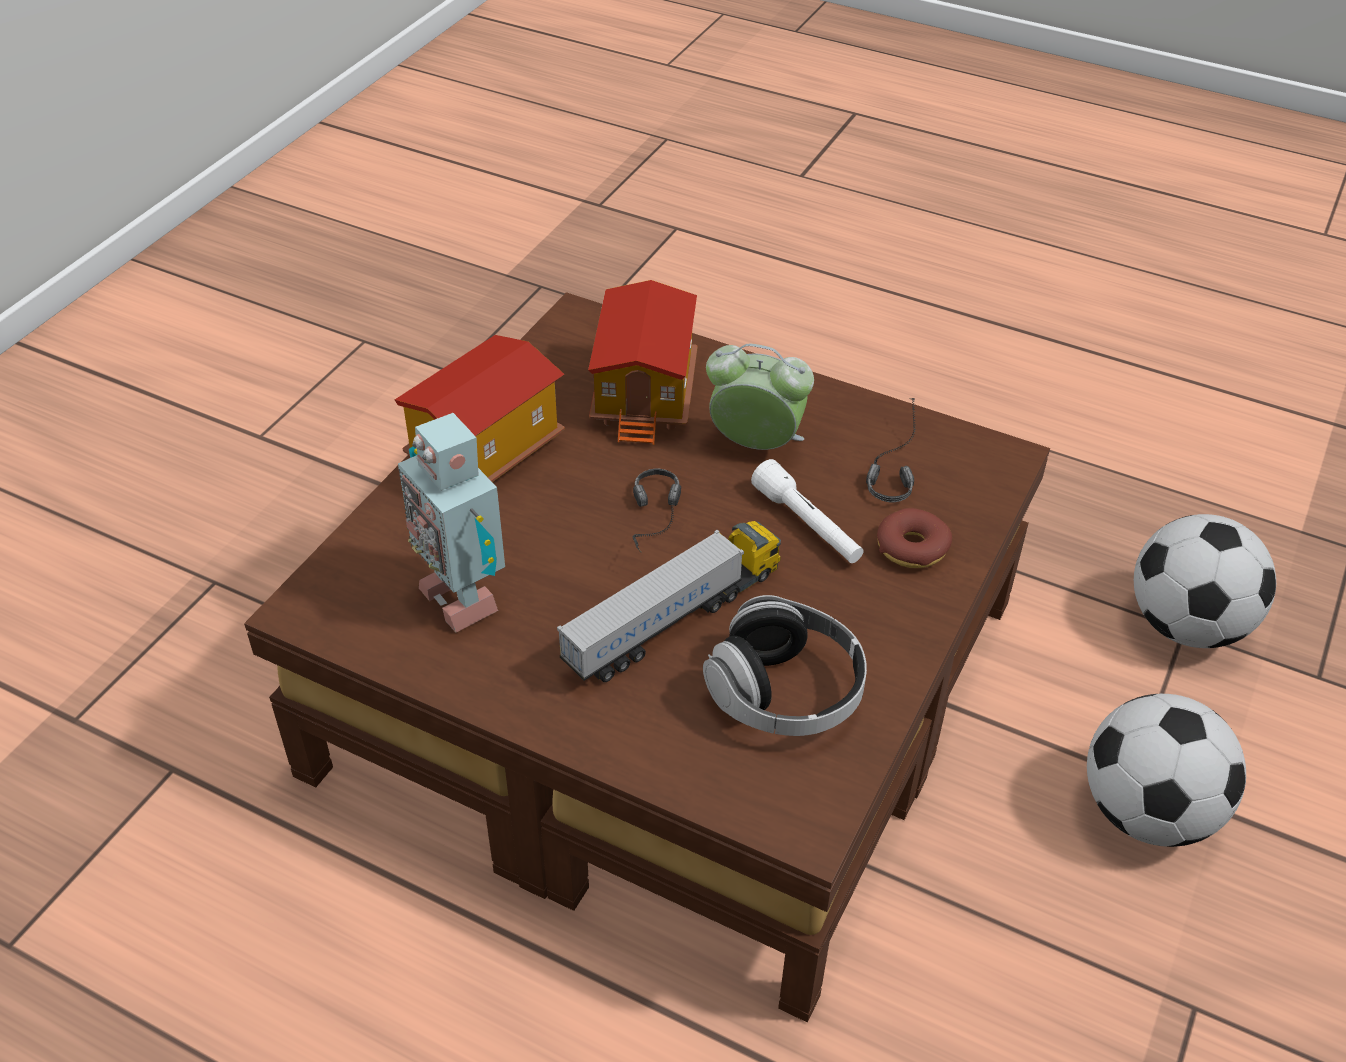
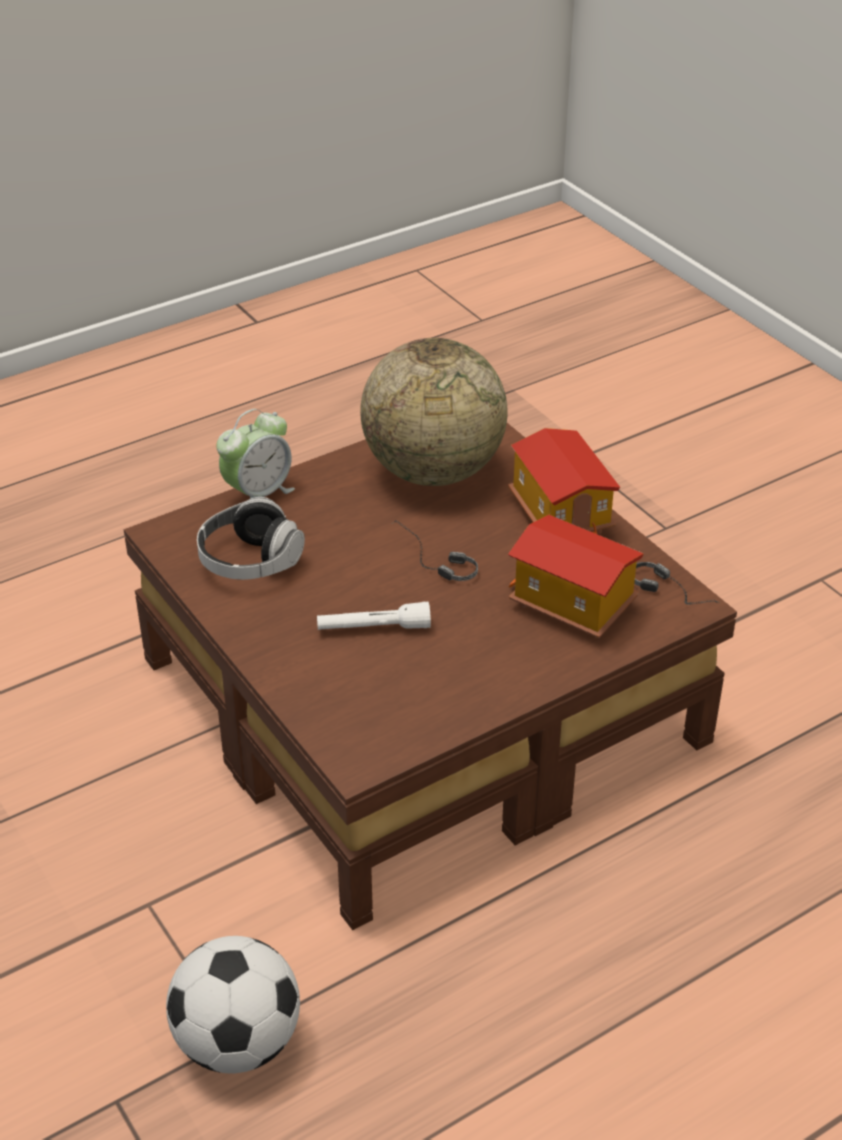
camera: 120 degrees right, 5 degrees down
(463, 595) = (433, 471): toy robot -> globe
(674, 620) = (343, 541): toy truck -> none
(755, 444) = (474, 638): alarm clock -> alarm clock (258, 494)
(889, 462) = (402, 698): headphones -> headphones (676, 593)
(911, 548) = (311, 667): donut -> none
(1146, 812) = (116, 892): football -> none

